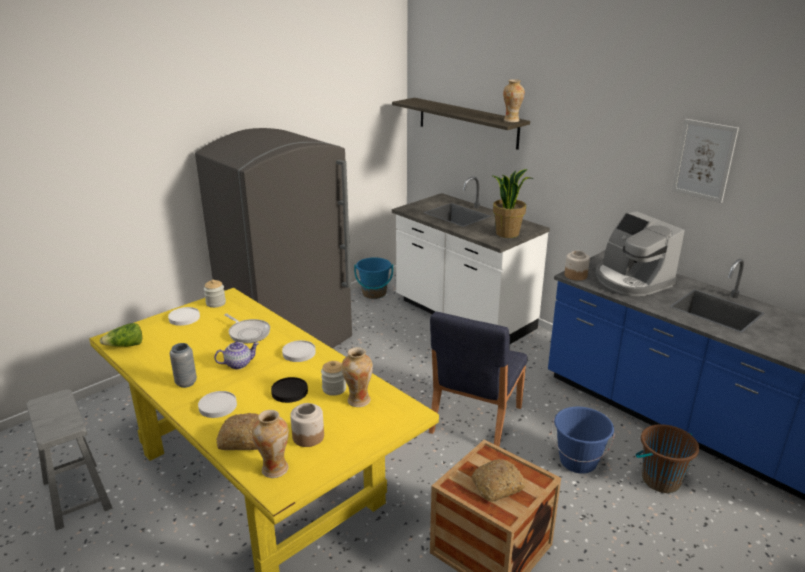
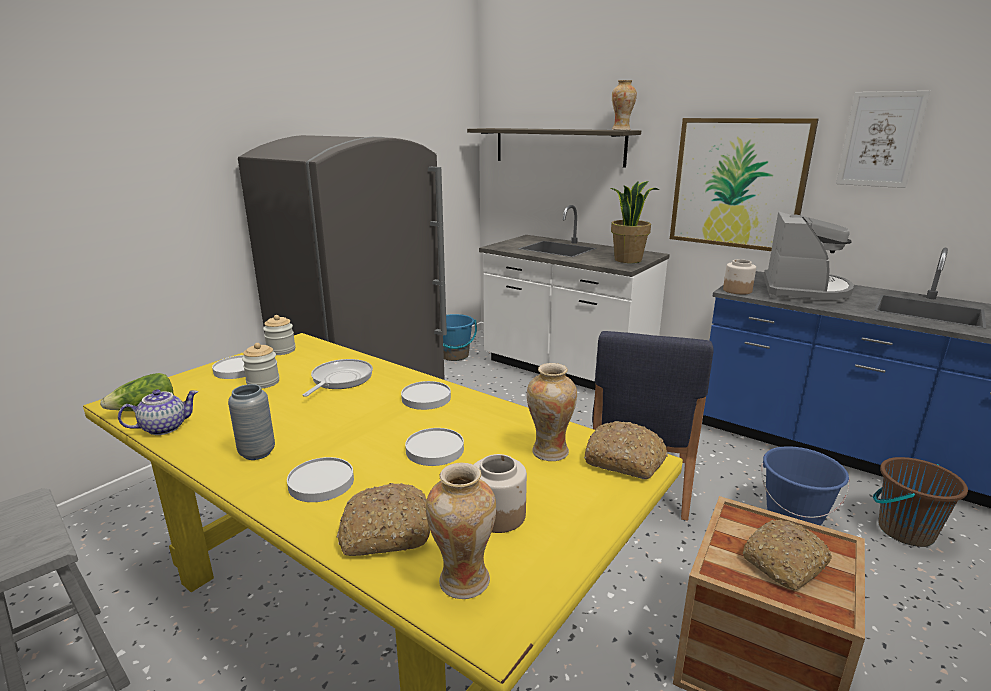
camera: 10 degrees left, 5 degrees down
(238, 364) = (338, 419): teapot -> teapot (165, 427)
(248, 333) = (340, 380): frying pan -> frying pan turned 105 degrees counterclockwise
(289, 392) = (435, 450): black plate -> white plate
(334, 389) = (503, 439): jar -> jar (263, 382)
(402, 411) = (625, 460): none -> bread
(601, 178) = (738, 184): none -> picture
(631, 280) = (803, 291): coffee machine -> coffee machine turned 120 degrees counterclockwise

